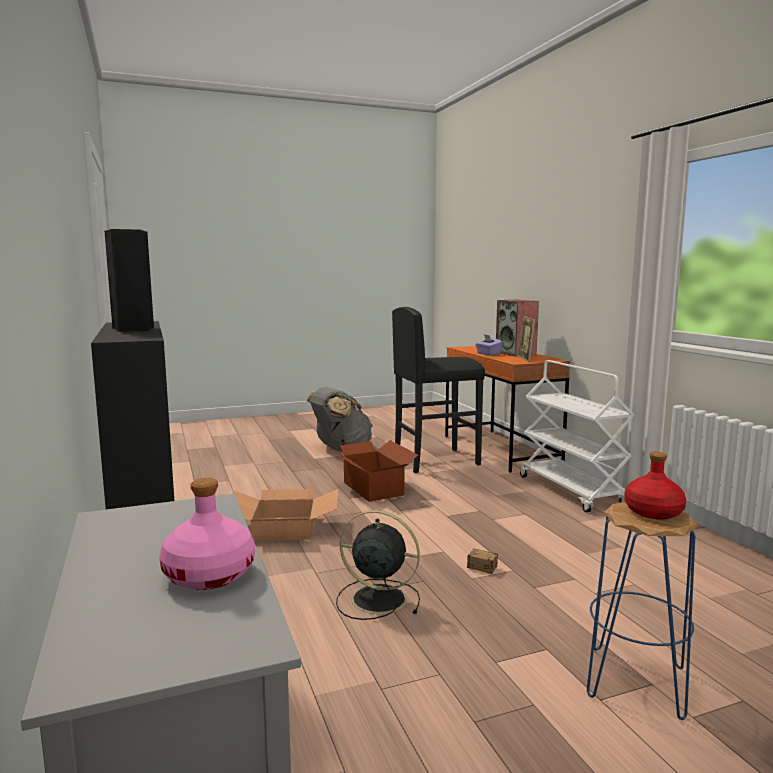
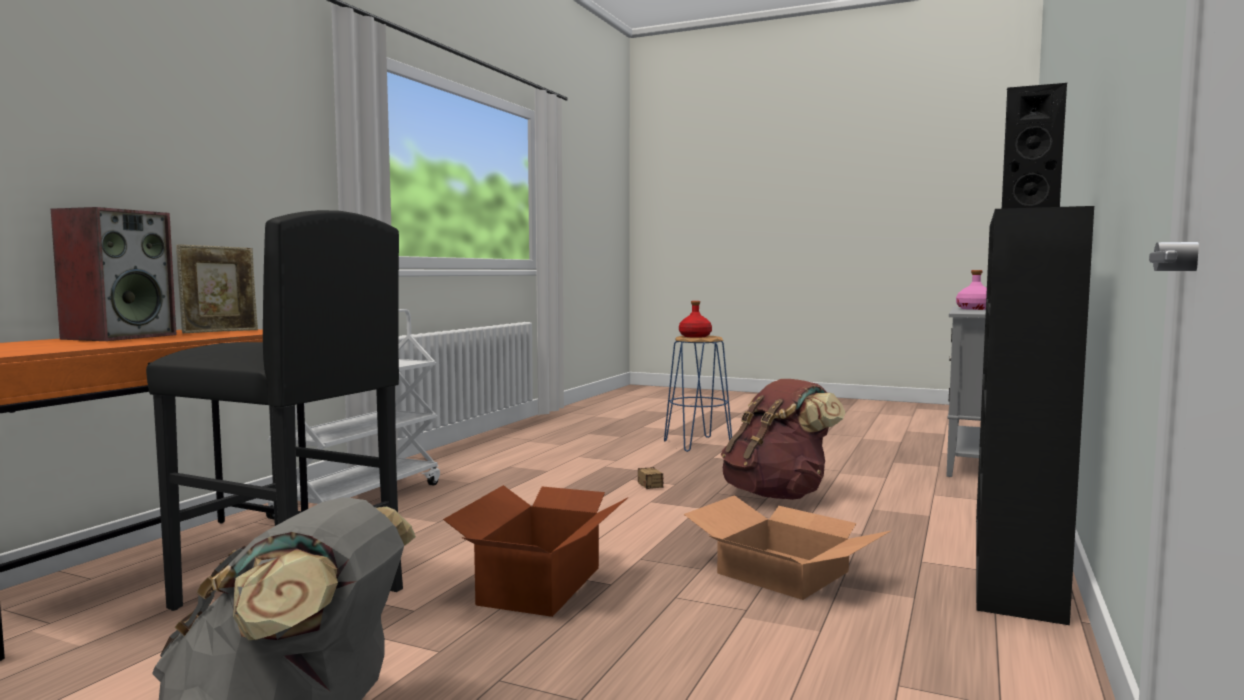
camera: 135 degrees left, 5 degrees down
(376, 599) = (777, 495): black fan -> brown backpack
(488, 354) = (151, 340): purple tissue box -> none

